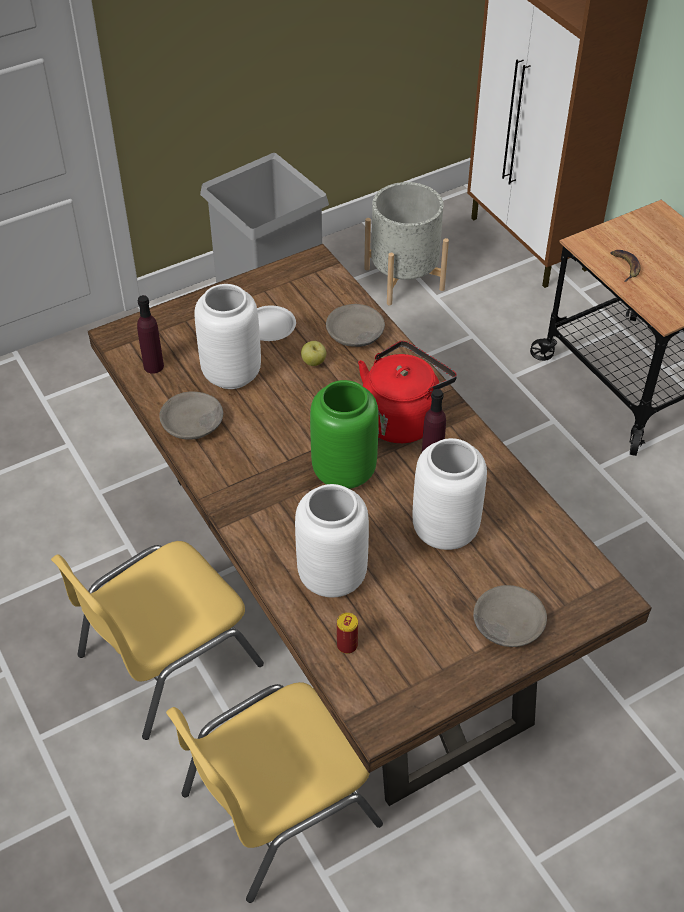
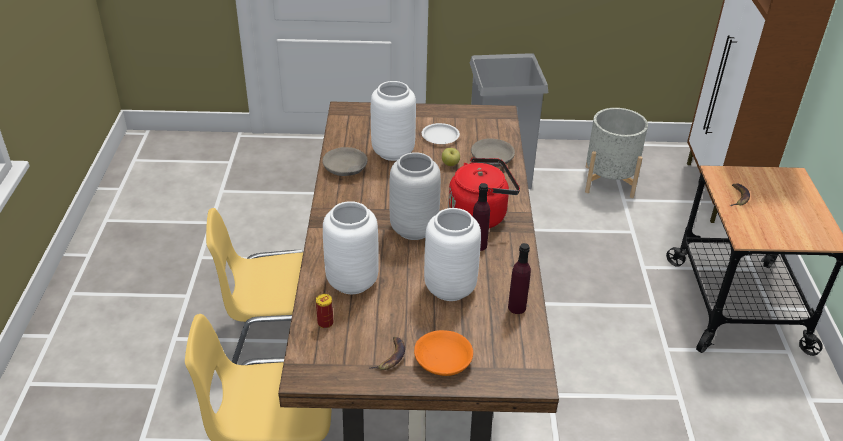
camera: 30 degrees right, 10 degrees down
(153, 366) = (350, 131): purple bottle -> purple bottle (517, 307)
(345, 472) = (414, 229): green vase -> grey vase
(451, 649) = (390, 356): none -> banana
(507, 624) = (442, 360): grey bowl -> orange bowl

